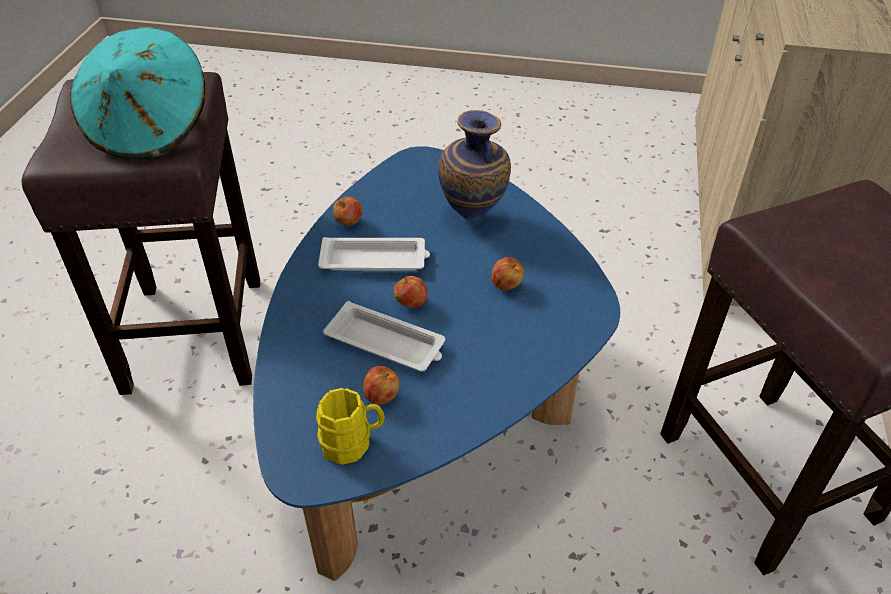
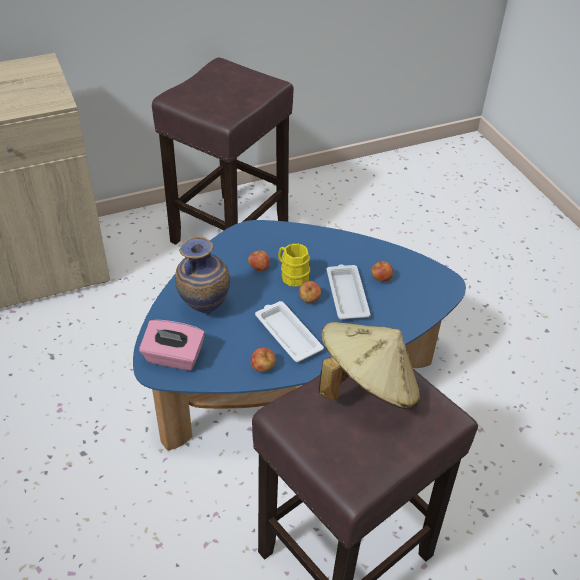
camera: 125 degrees left, 0 degrees up
(150, 130) = (366, 387): turquoise hat -> beige hat
(353, 443) = (415, 275): yellow mug -> yellow mug (292, 275)
(423, 173) = (173, 358): none -> pink tissue box

